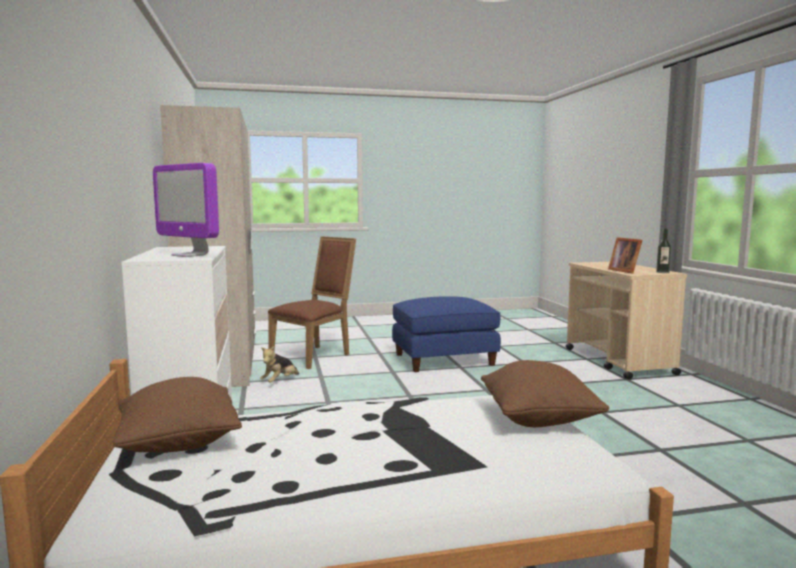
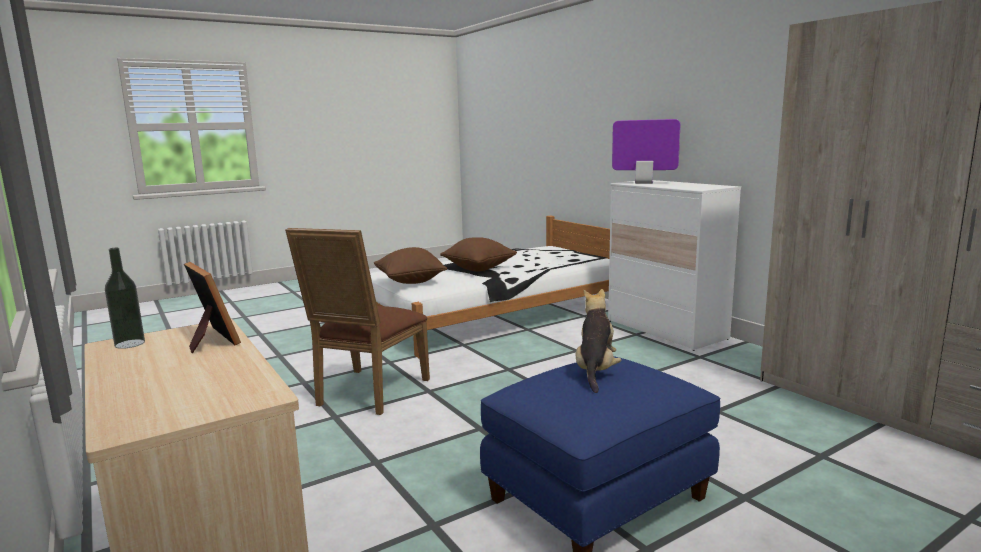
camera: 160 degrees right, 5 degrees up
(179, 444) = (572, 257): brown pillow -> brown pillow (479, 269)
(280, 381) = (743, 392): plush toy -> plush toy (595, 371)
(314, 355) = (830, 459): brown chair -> brown chair (367, 394)

